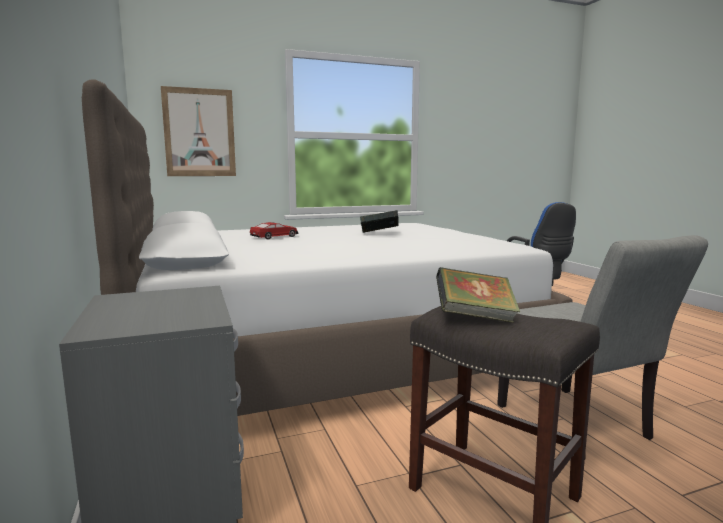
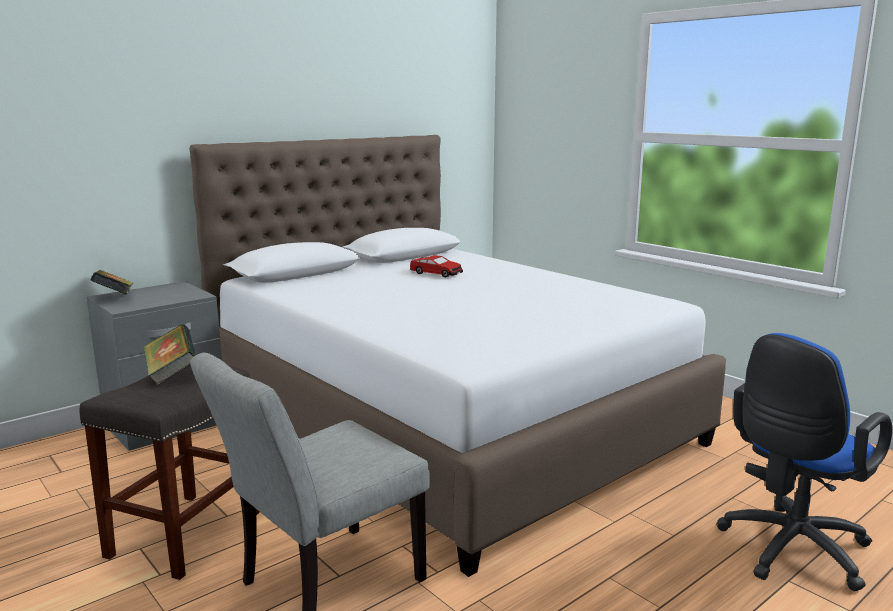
camera: 70 degrees right, 5 degrees up
(199, 133) = (545, 133): picture -> none
(379, 234) = (512, 300): book -> book (115, 298)

